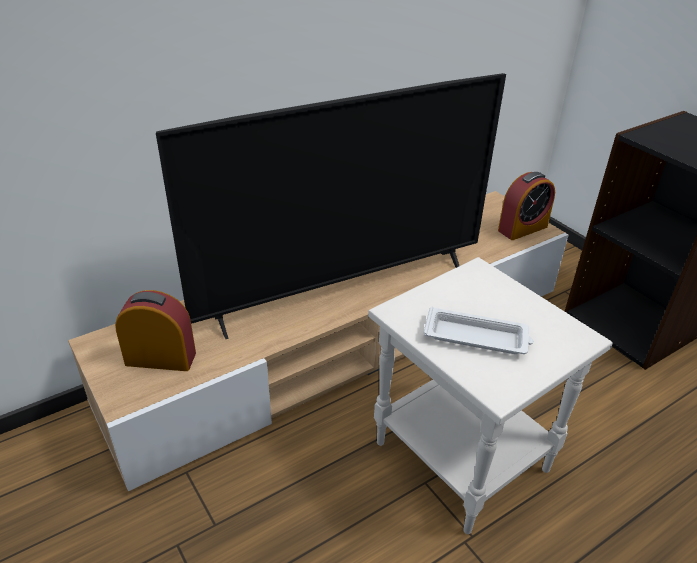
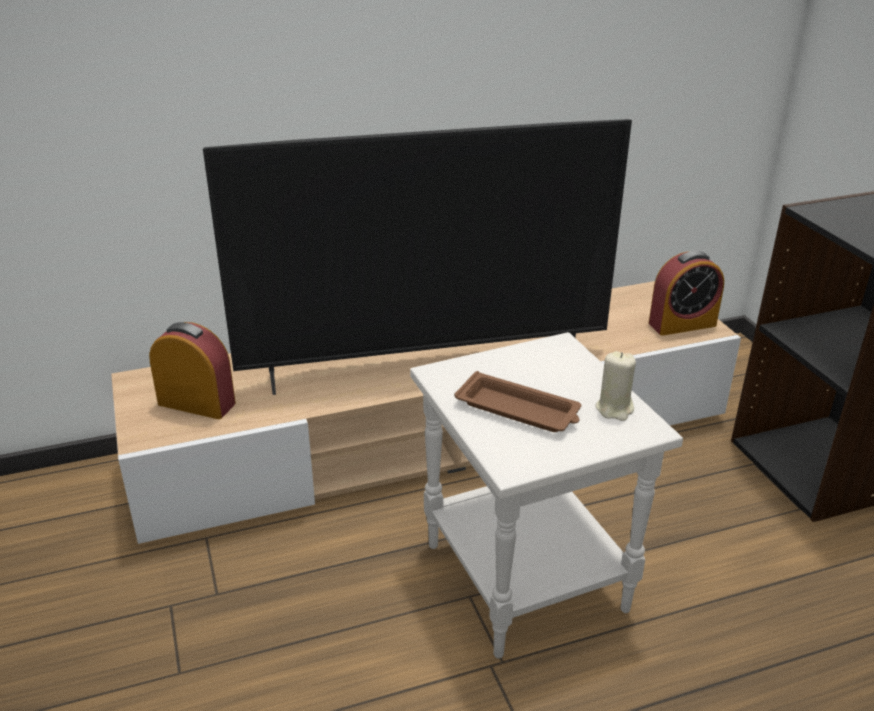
camera: 15 degrees right, 5 degrees down
(477, 337) = (519, 410): white tray -> brown tray
(550, 324) = (614, 409): none -> beige candle

